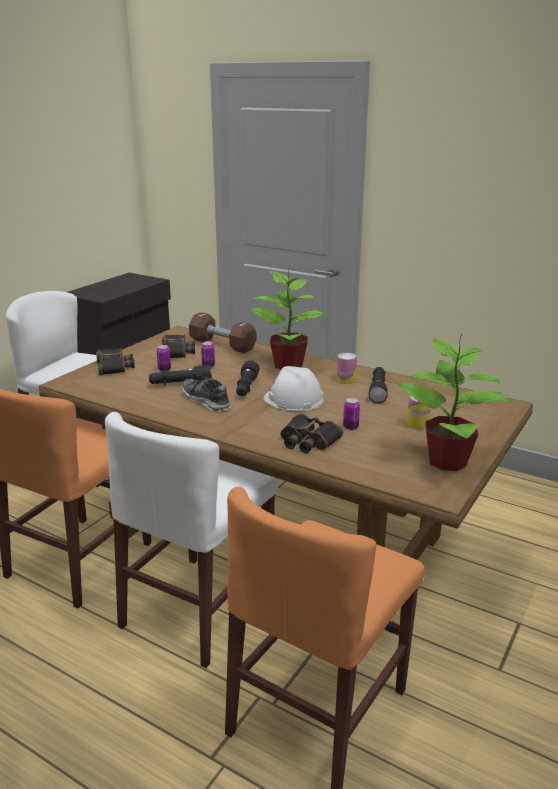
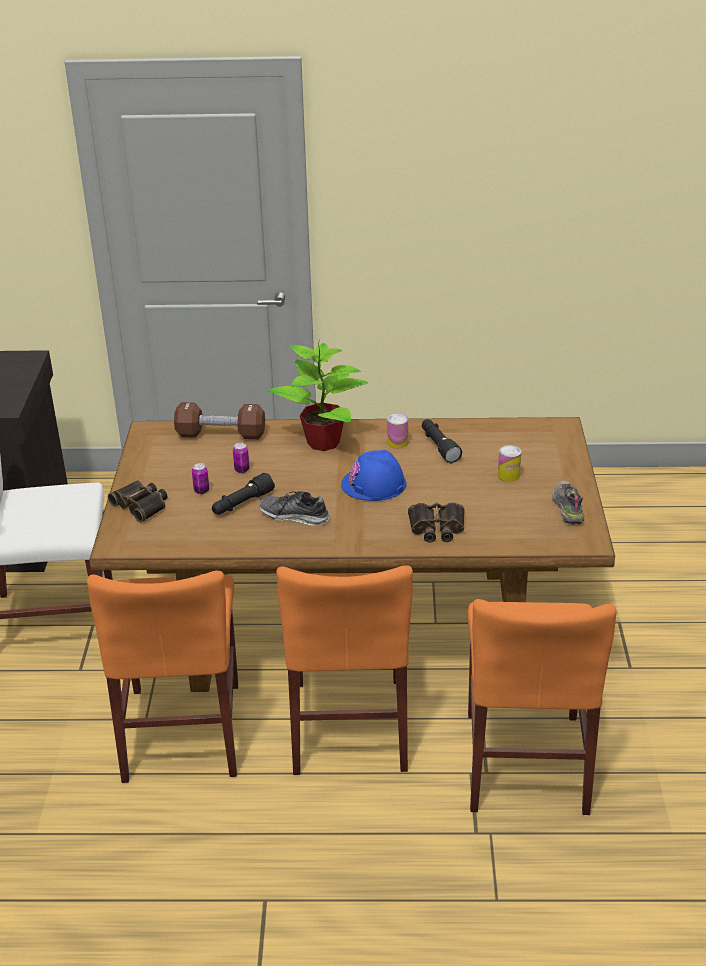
camera: 30 degrees left, 10 degrees up
(177, 352) = (184, 461): binoculars -> none
(198, 607) = (349, 725): white chair -> orange chair
(246, 388) = (314, 485): black flashlight -> none
(293, 399) = (374, 484): white hard hat -> blue hard hat
(350, 427) = (457, 499): can -> none
(448, 462) = (566, 507): potted plant -> shoe

